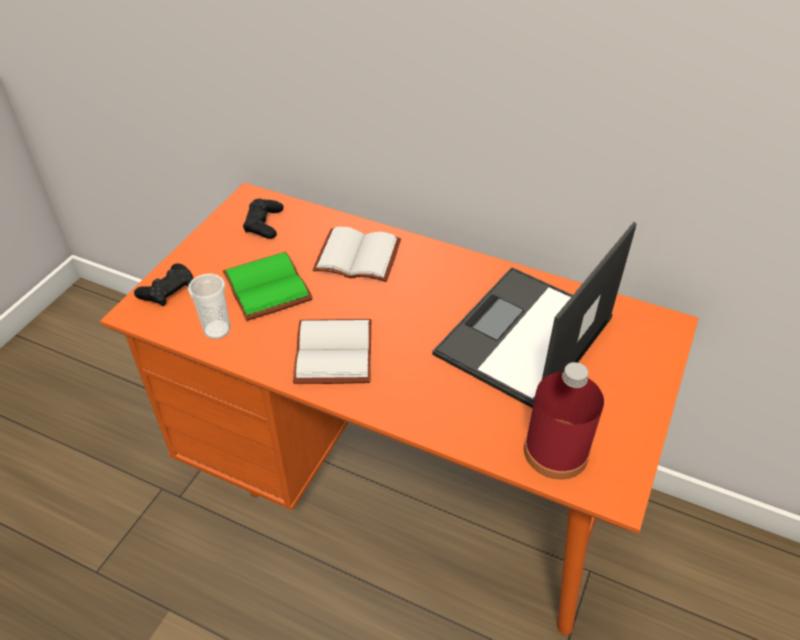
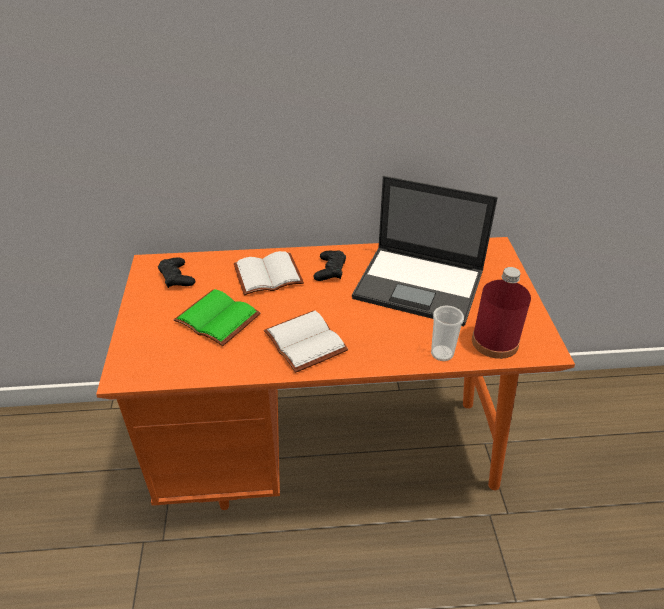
camera: 30 degrees left, 5 degrees down
(167, 290) = (137, 350): black game controller -> black game controller (330, 270)
(217, 330) = (203, 361): cup -> cup (442, 353)
(523, 338) = (420, 285): laptop -> laptop turned 75 degrees counterclockwise

